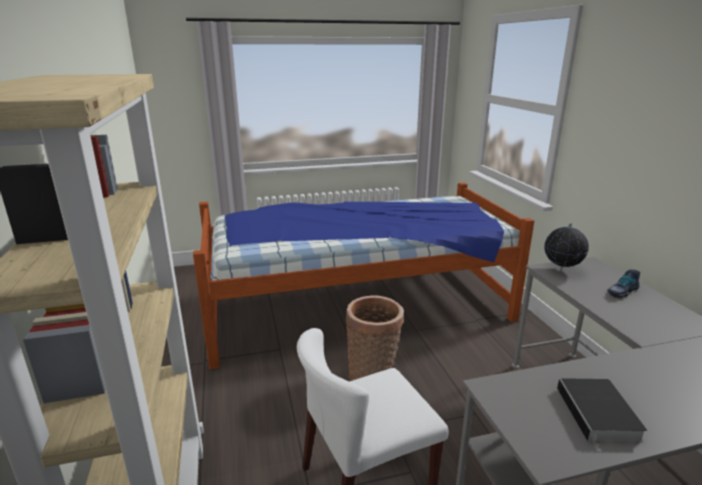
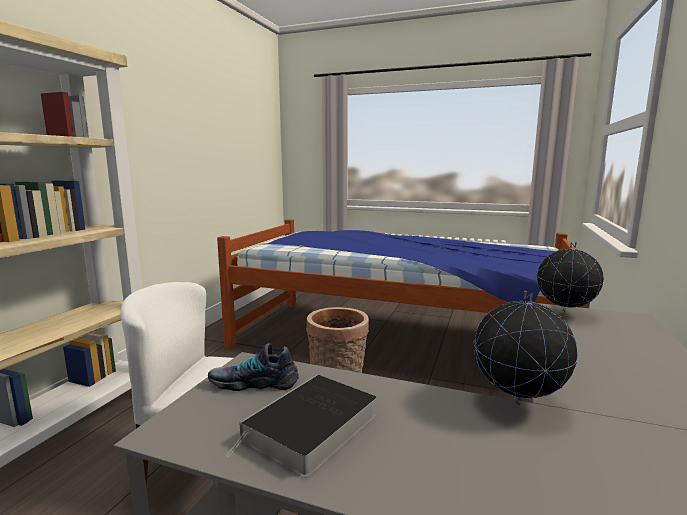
camera: 35 degrees right, 10 degrees down
(622, 291) = (626, 350): shoe -> shoe (254, 383)
(638, 350) = (517, 403): none -> globe

